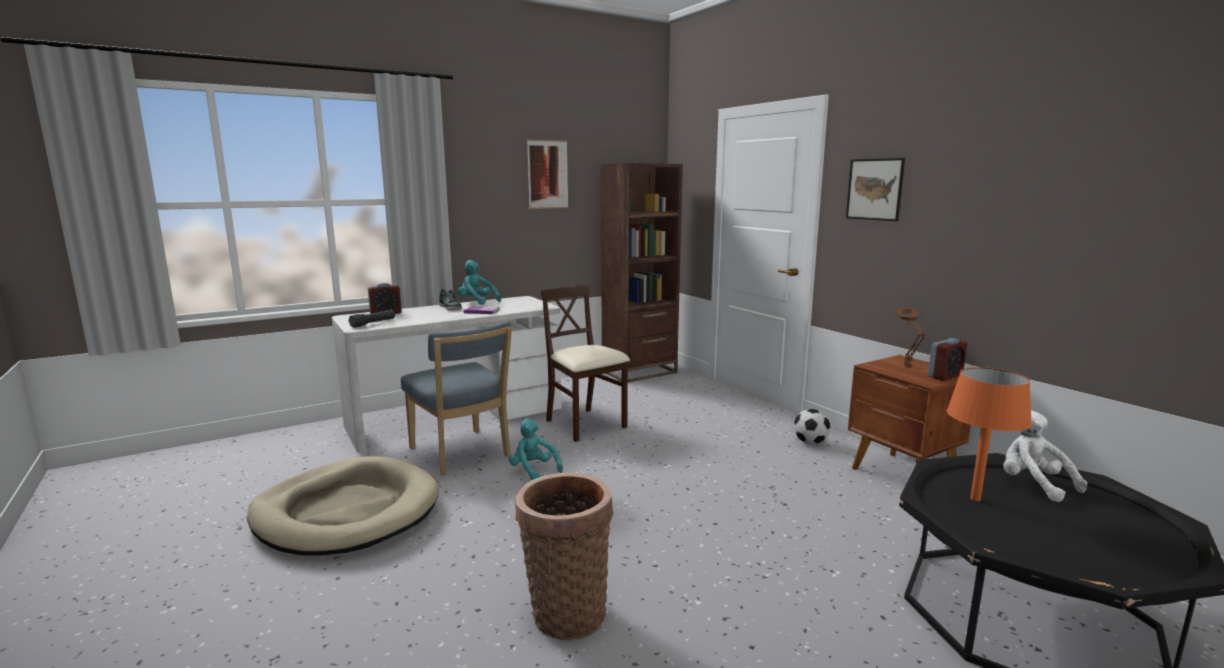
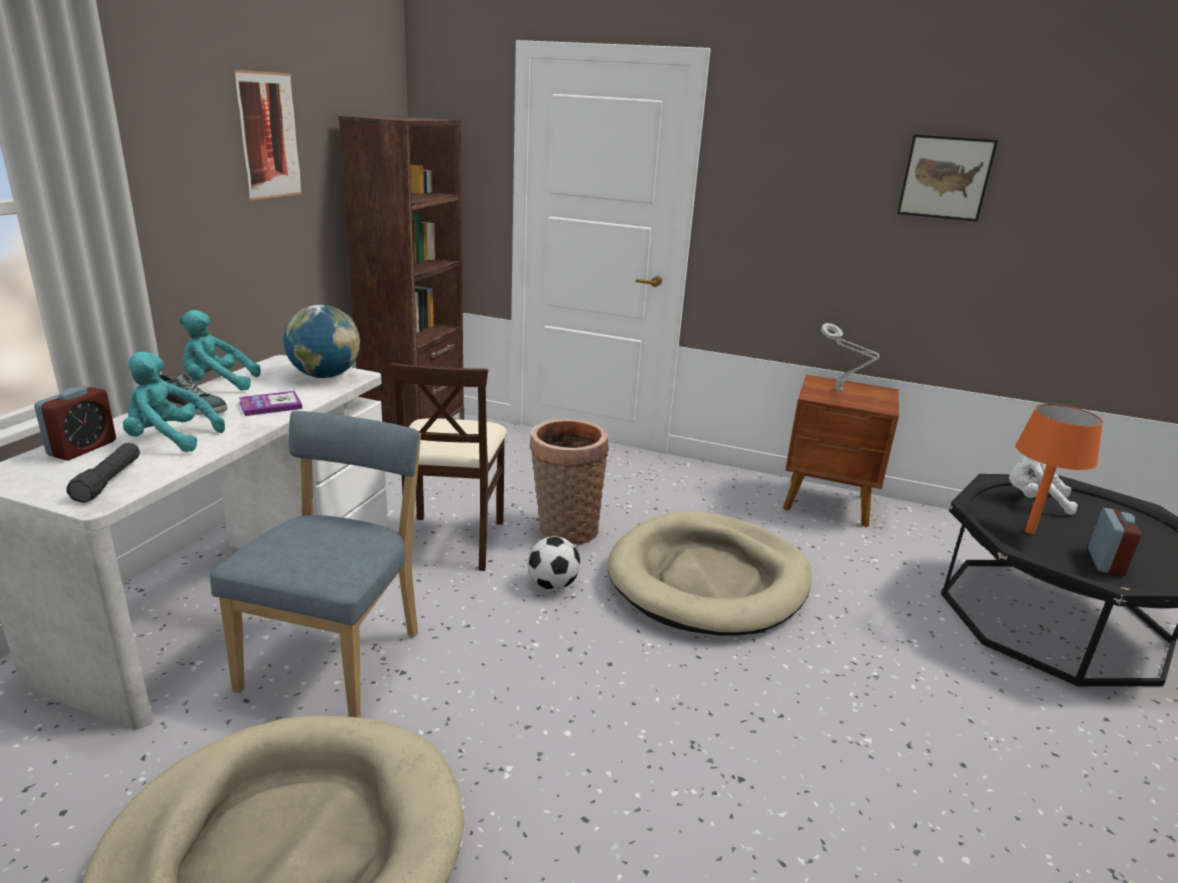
camera: 40 degrees left, 10 degrees up
(462, 454) = (338, 656): blue chair -> blue chair turned 90 degrees counterclockwise
(529, 305) = (325, 376): none -> globe
(533, 470) = (481, 642): turquoise plush toy -> turquoise plush toy (169, 439)
(566, 611) = (783, 831): basket -> basket (564, 529)
(585, 425) = (453, 541): beige chair -> beige chair turned 105 degrees counterclockwise
(719, 486) = (708, 579): none -> beige dog bed
(810, 442) = (716, 488): football -> football (552, 585)
(874, 189) = (778, 181): picture -> picture (945, 178)
(908, 367) = (840, 391): brown table lamp -> grey table lamp
(945, 376) = (883, 397): alarm clock -> alarm clock (1105, 562)

